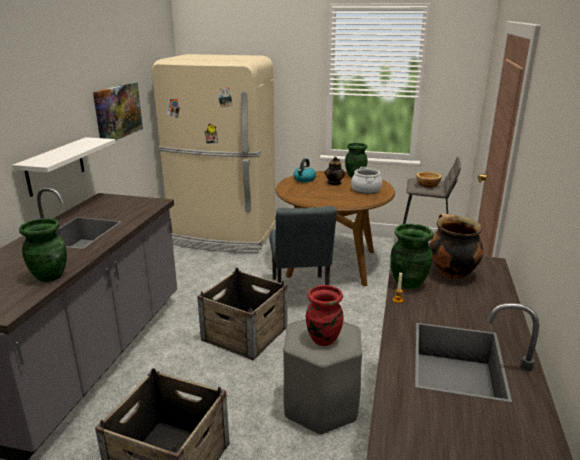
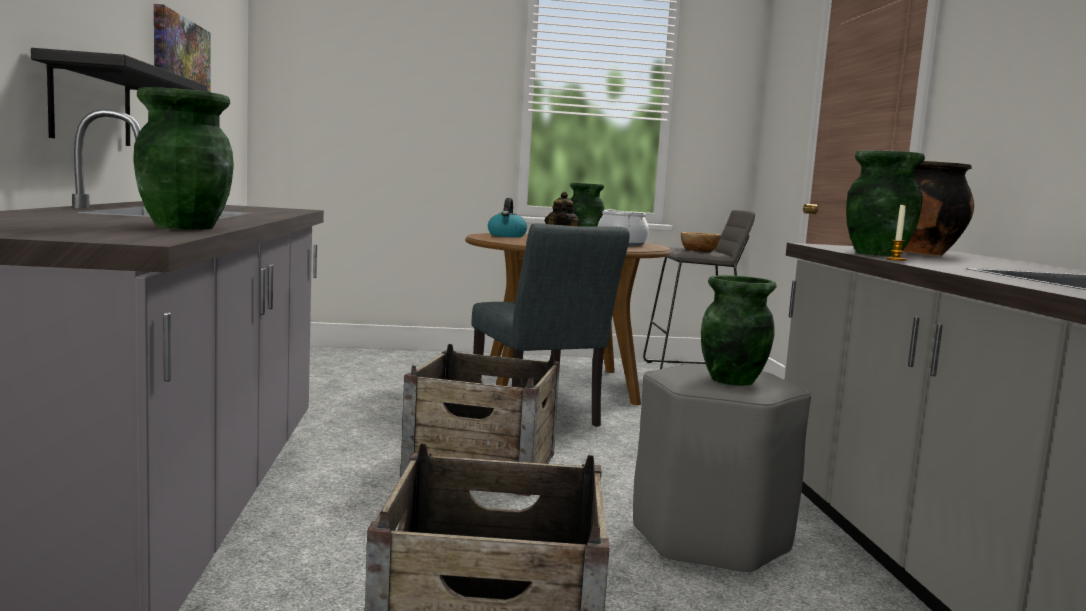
camera: 20 degrees left, 15 degrees down
(55, 166) = (91, 104): white shelf -> black shelf
(222, 236) = (331, 361): beige fridge -> none
(323, 339) = (732, 380): red vase -> green vase

